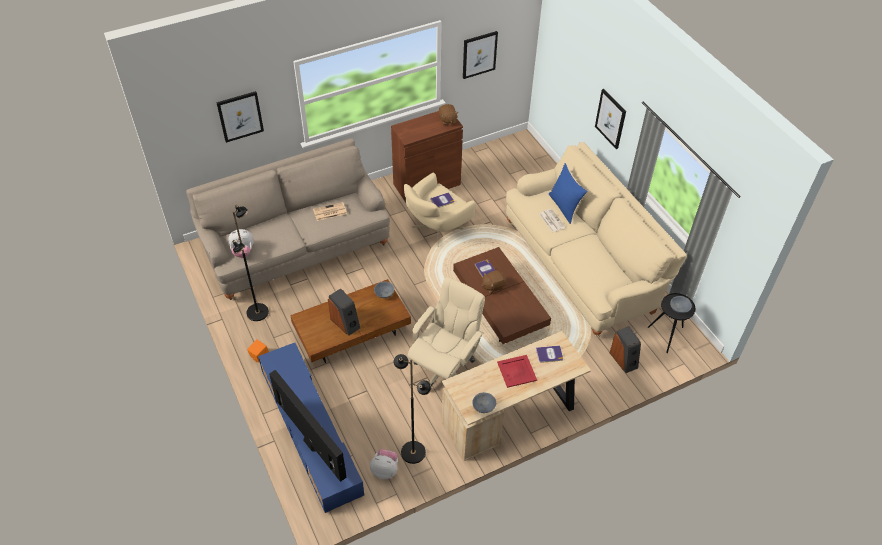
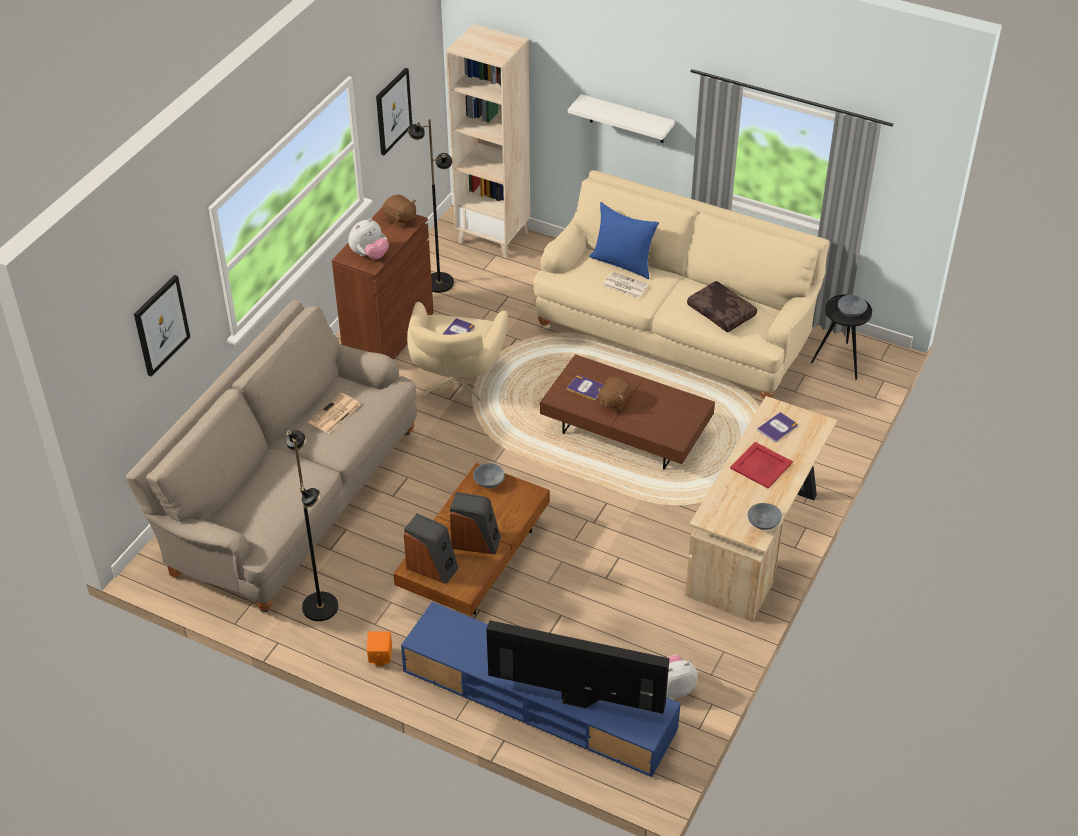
camera: 35 degrees left, 5 degrees down
(243, 251) = (265, 523): plush toy -> plush toy (369, 255)
(413, 452) = (685, 648): black floor lamp -> black floor lamp (438, 282)
(445, 369) = (630, 536): beige office chair -> none
(532, 158) = (493, 237): none -> beige bookcase
(593, 266) = (722, 312): none -> brown pillow
(611, 118) = (627, 119): picture -> white shelf
(624, 359) = (819, 411): speaker -> speaker (432, 567)

